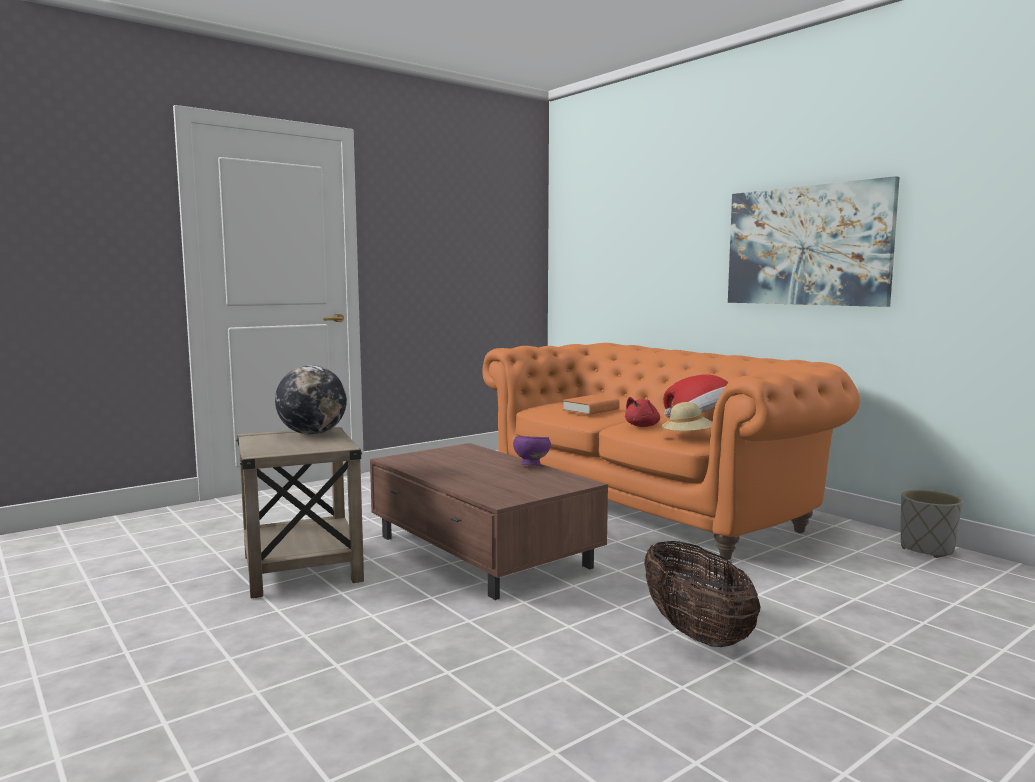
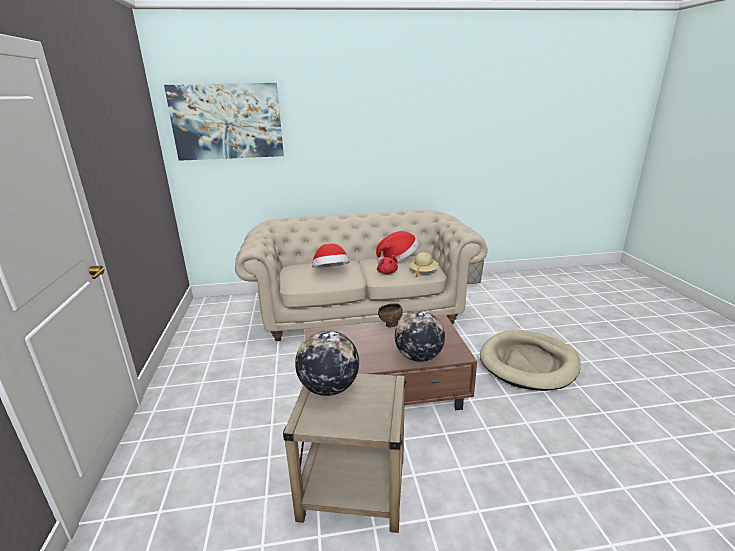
camera: 60 degrees left, 15 degrees up
(468, 485) = (418, 357): none -> globe
(531, 466) = (390, 325): purple bowl -> brown bowl
(591, 410) = (331, 272): orange book -> hat
(658, 503) = (360, 309): orange sofa -> beige sofa
(695, 633) = (528, 363): basket -> beige dog bed
(807, 246) = (397, 145): picture -> picture (227, 122)

